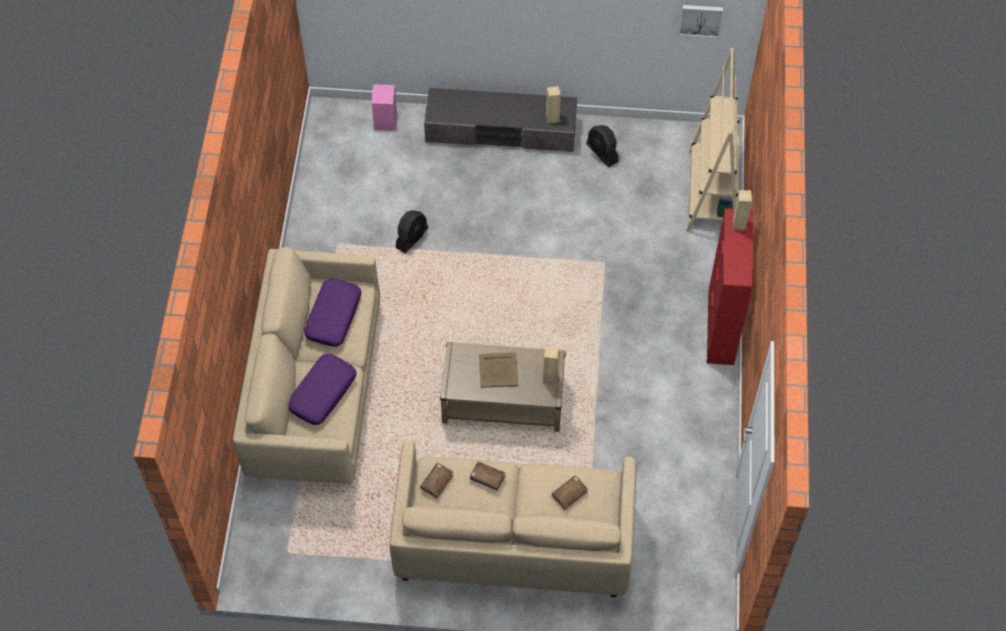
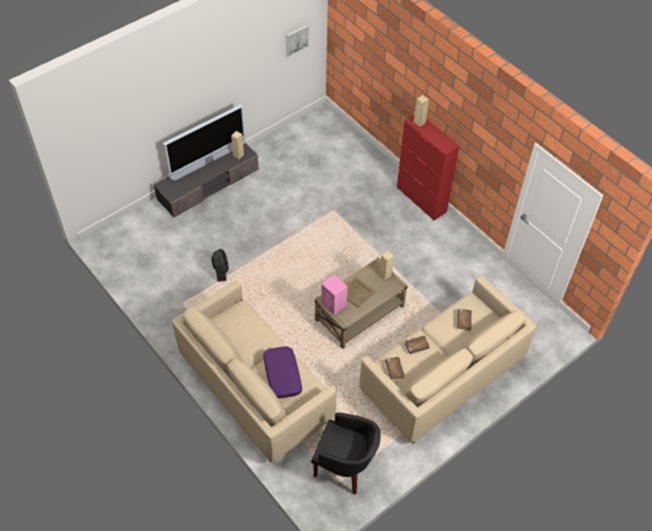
camera: 45 degrees left, 5 degrees down
(313, 543) = (345, 466): none -> black armchair
(333, 316) = (242, 331): purple pillow -> none
(385, 121) = (139, 223): pink speaker -> pink speaker (334, 304)
(512, 103) = (208, 162): none -> television
(602, 153) = (273, 160): black fan -> none
(712, 191) = (347, 141): beige bookcase -> none

